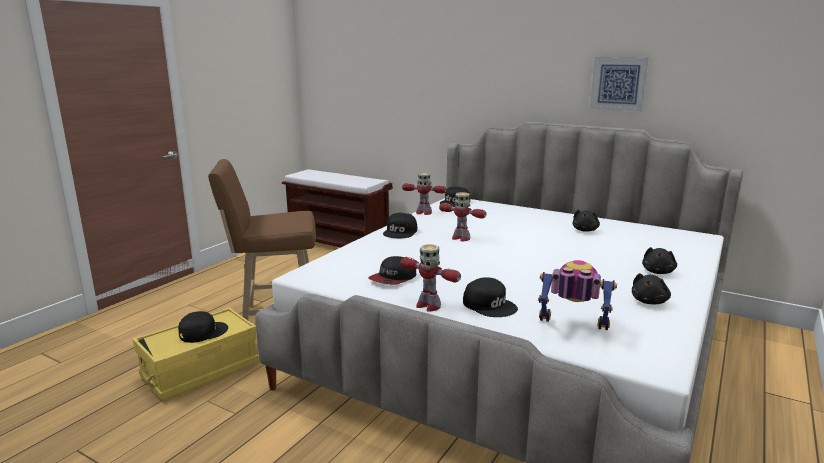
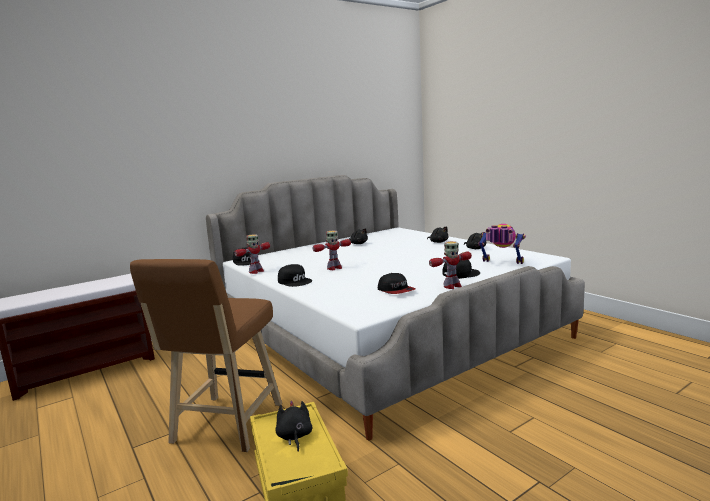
camera: 65 degrees left, 5 degrees down
(203, 332) = (294, 437): black cap -> black plush toy
(572, 328) = (501, 263): toy robot -> toy robot turned 75 degrees clockwise
(619, 83) = (318, 147): picture -> none

